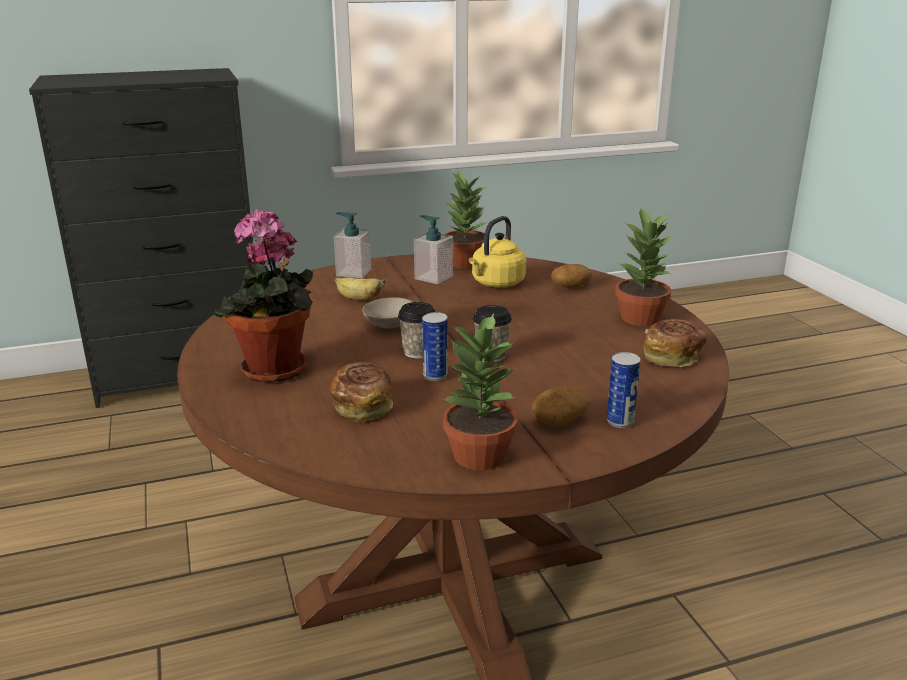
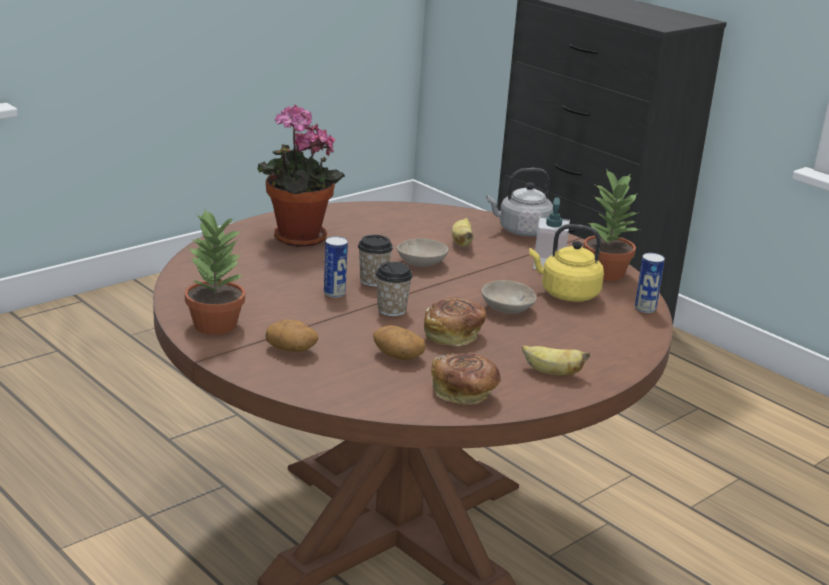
camera: 65 degrees right, 0 degrees up
(353, 272) = (521, 231): soap dispenser -> grey kettle
(362, 406) = (264, 275): bread -> bread (453, 335)
(512, 310) = (505, 308): none -> beige bowl
(570, 286) = (600, 330): potato -> potato (397, 355)
(620, 421) = (305, 374): can -> can (645, 309)
(640, 318) = (551, 372): potted plant -> banana

